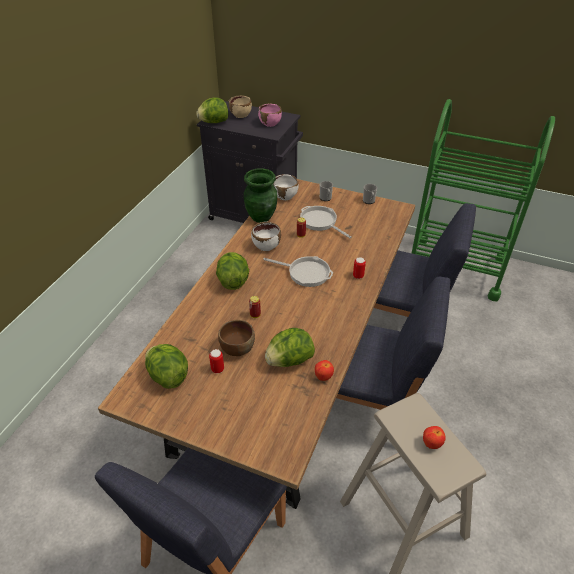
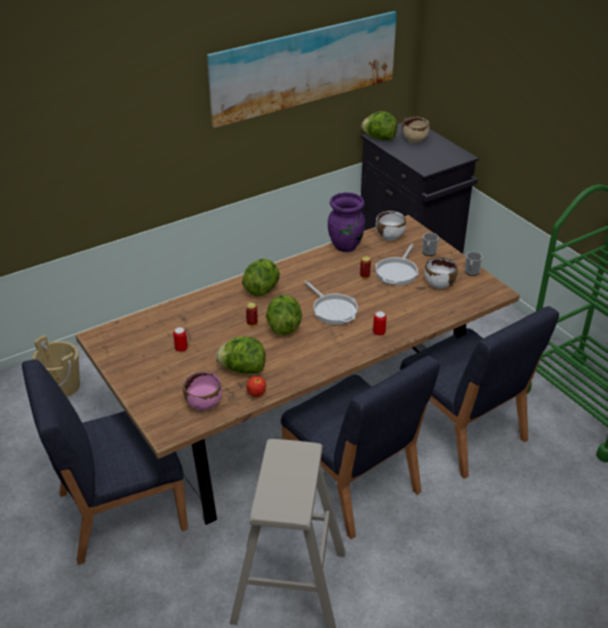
camera: 35 degrees right, 5 degrees down
(54, 457) = (62, 386): none -> beige bucket
(147, 70) = (303, 66): none -> picture
(168, 376) = (141, 336): lettuce -> lettuce (283, 327)
(237, 348) = (211, 341): brown bowl -> none
(261, 217) = (346, 246): green vase -> purple vase
(266, 246) = (322, 273): white bowl -> white bowl (439, 283)
(270, 123) = (435, 157): pink bowl -> pink bowl (204, 403)
(320, 222) = (397, 272): frying pan -> frying pan turned 150 degrees counterclockwise
(431, 443) = (287, 482): apple -> none

